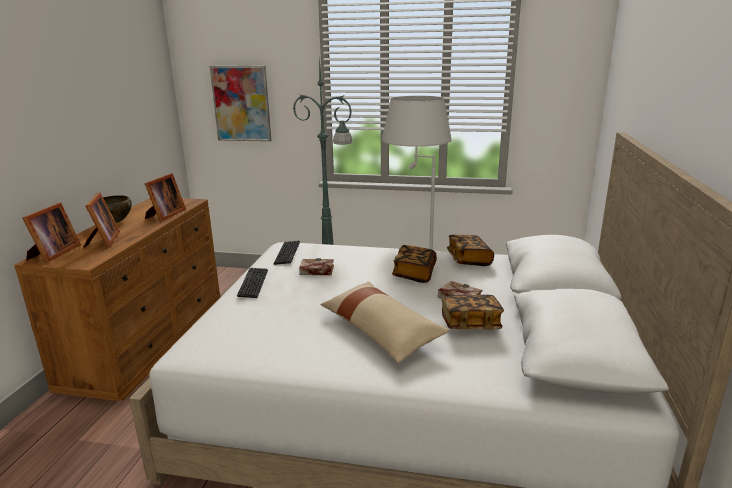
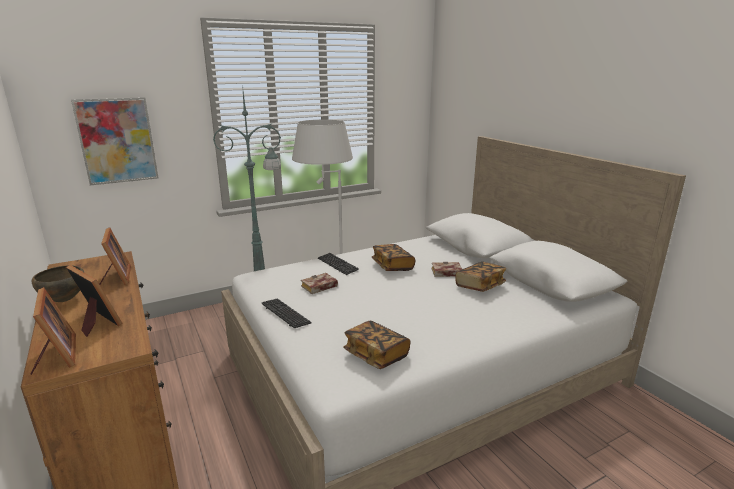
camera: 40 degrees left, 0 degrees up
(287, 253) = (268, 281): keyboard -> keyboard (337, 264)
(381, 331) = (440, 310): beige pillow -> none
(469, 260) = (409, 246): book -> book (376, 355)

